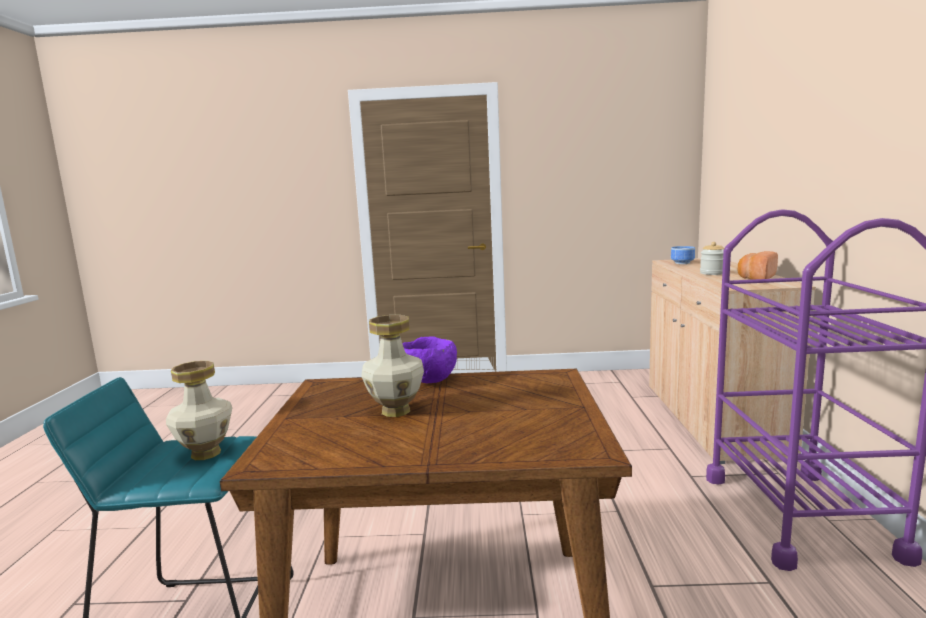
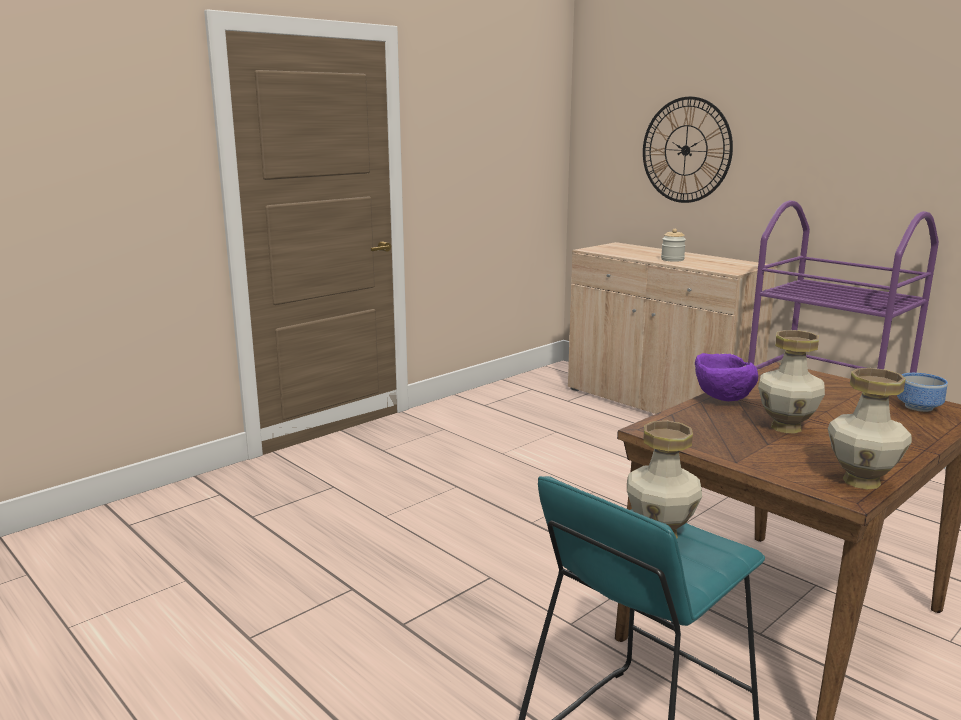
camera: 45 degrees left, 5 degrees up
(298, 461) = (862, 482): none -> vase
(682, 263) = (610, 251): bowl -> bowl (916, 406)
(755, 278) = (718, 261): bread -> none
(761, 163) = (686, 150): none -> wall clock

